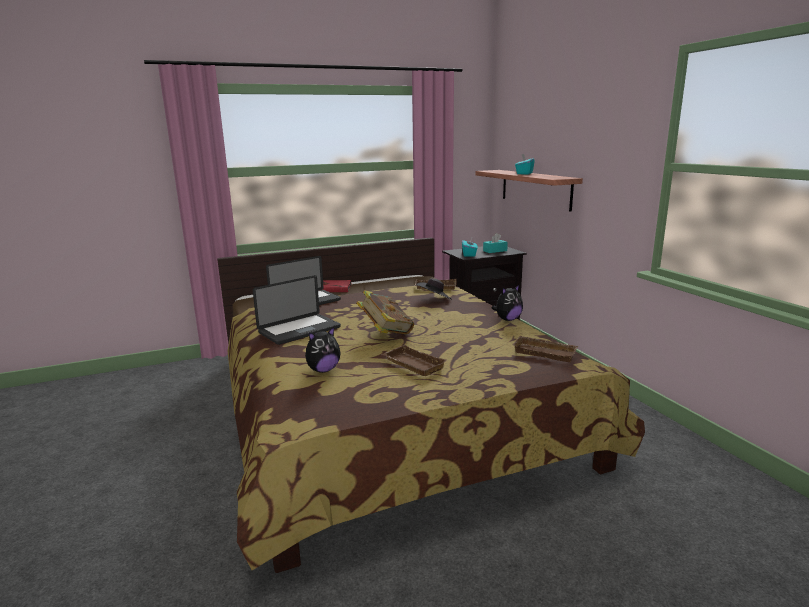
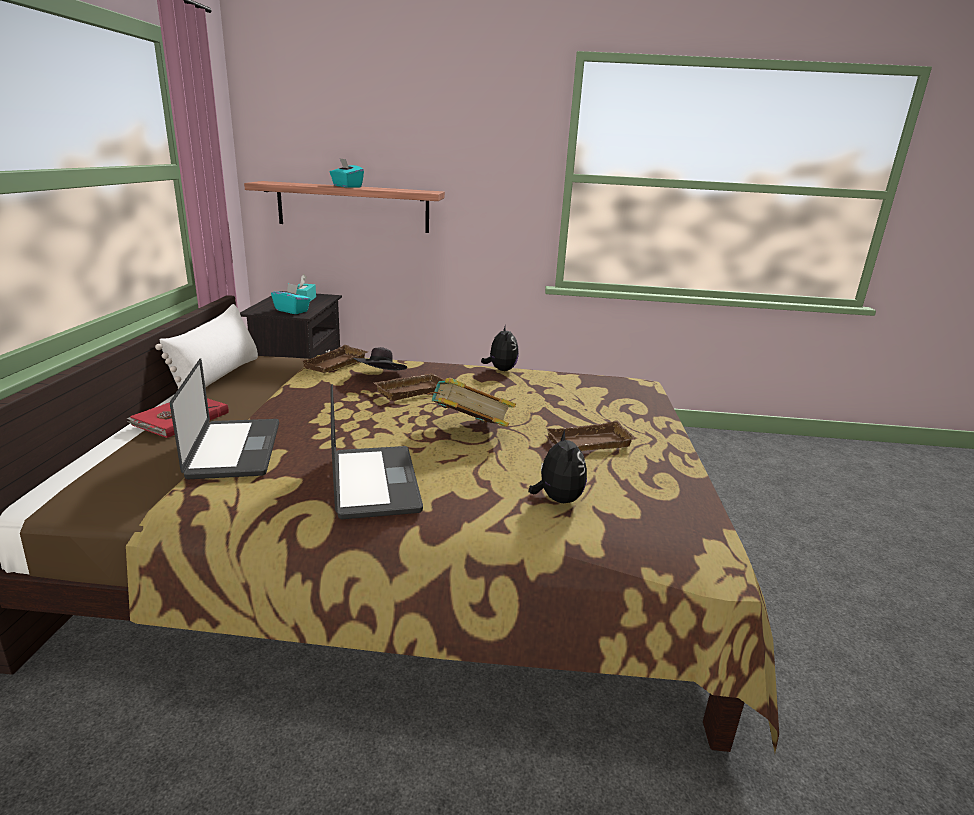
camera: 65 degrees left, 5 degrees up
(388, 279) = (218, 376): none -> white pillow
(546, 352) = (607, 384): brown tray -> brown tray (411, 390)

